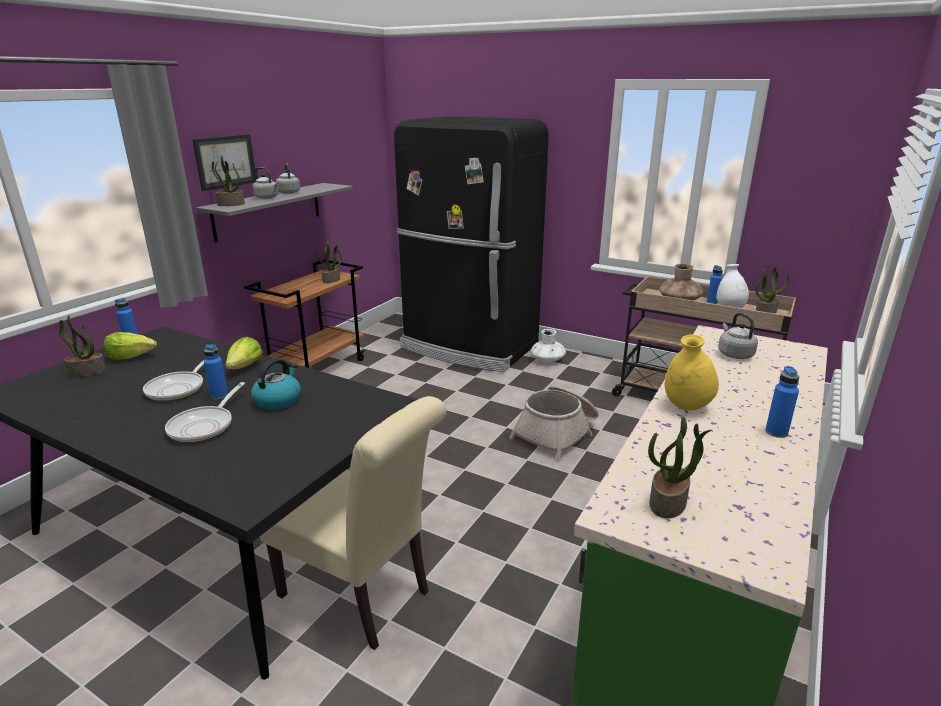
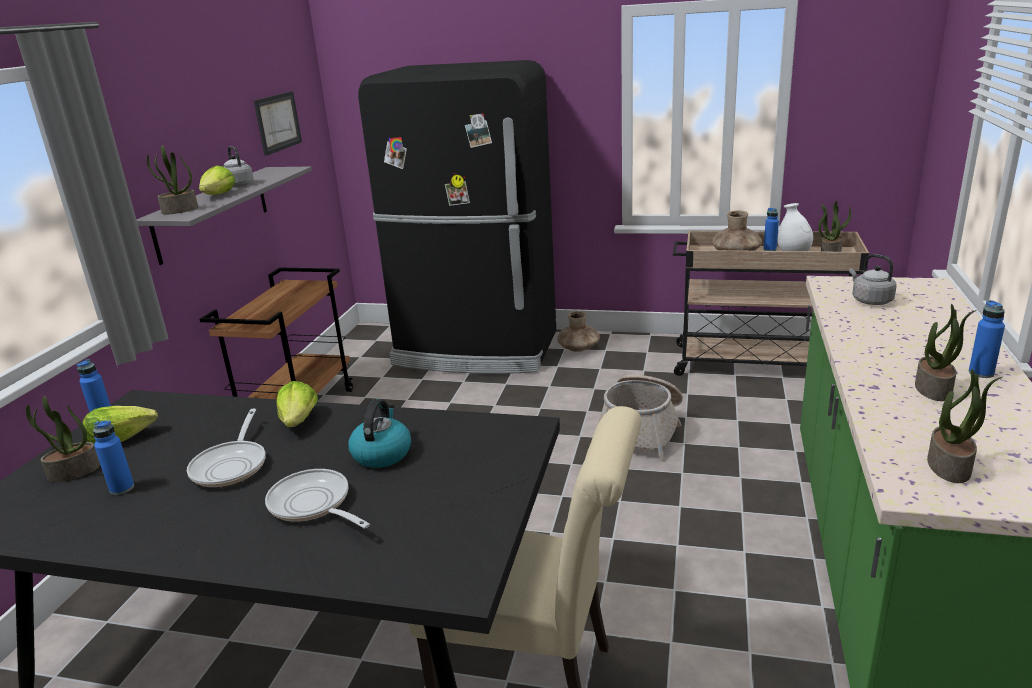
camera: 15 degrees left, 0 degrees up
(205, 426) = (313, 505): frying pan -> frying pan turned 135 degrees clockwise
(219, 395) = (297, 464): blue bottle -> blue bottle (122, 488)
(225, 161) = (158, 153): picture -> picture (277, 122)
(267, 198) = (219, 195): grey kettle -> lettuce
(331, 280) = (304, 293): potted plant -> potted plant (934, 389)
(547, 360) = (578, 348): white vase -> brown vase
(686, 406) = (875, 364): yellow vase -> none

